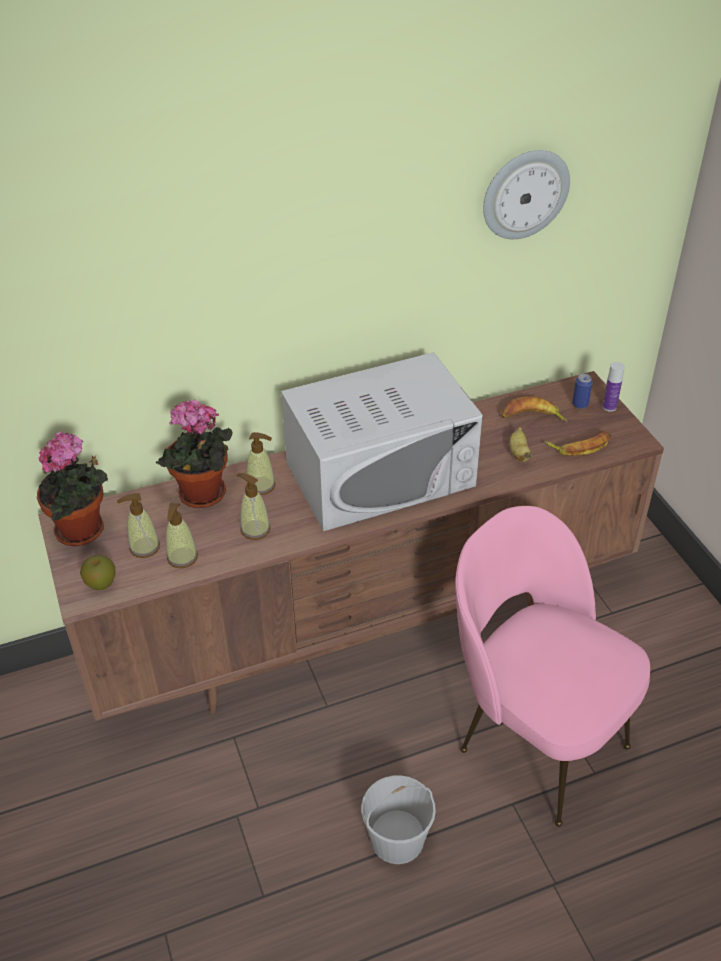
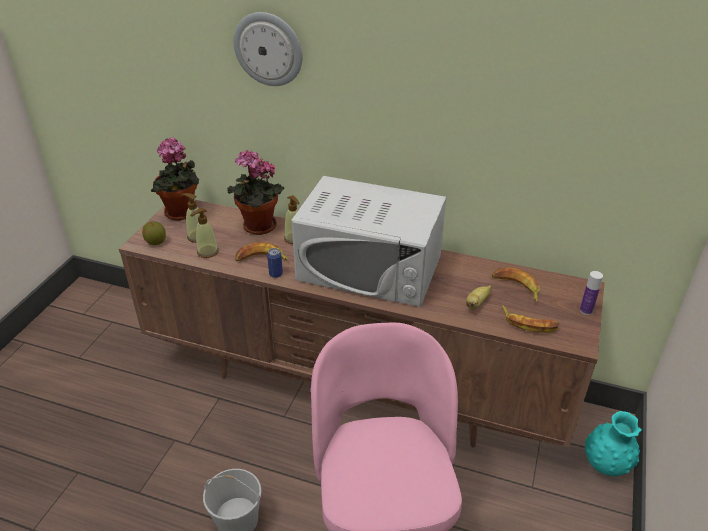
camera: 40 degrees right, 5 degrees down
(255, 529) = (261, 258): soap dispenser -> banana
(525, 194) = (551, 92): wall clock -> wall clock (268, 49)
(580, 404) = (564, 297): can -> can (276, 274)
(646, 552) = (606, 465): none -> turquoise vase

